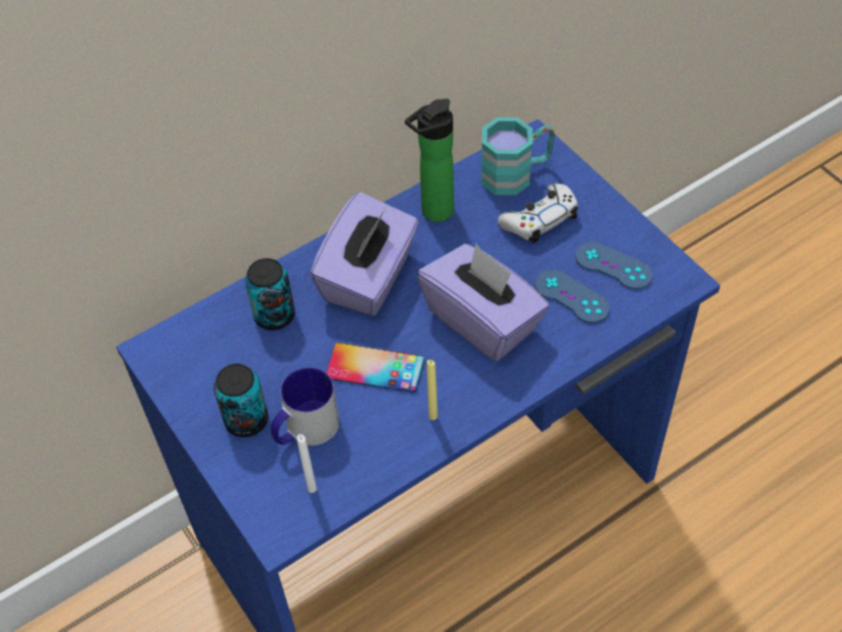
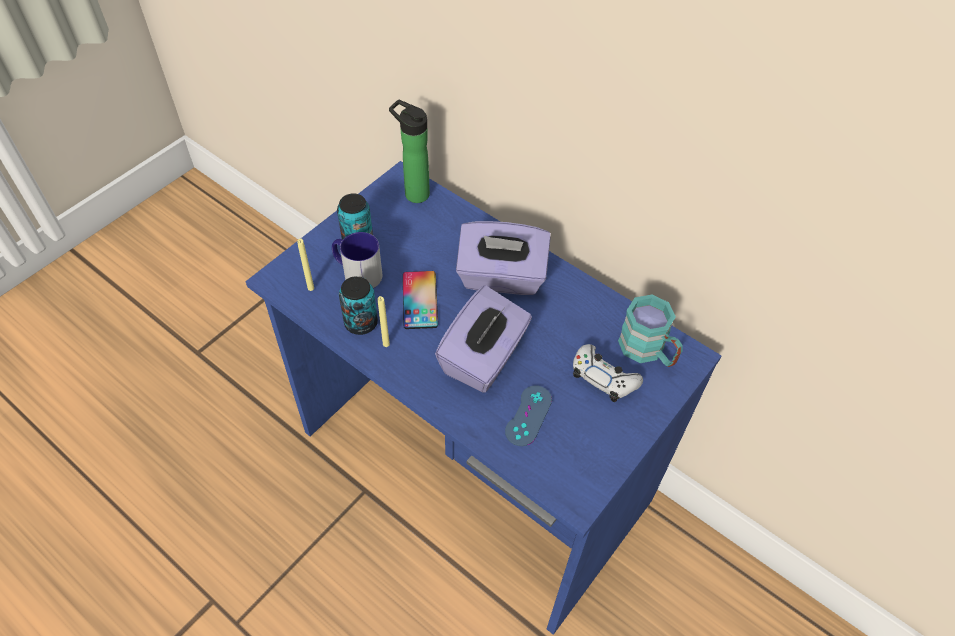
camera: 70 degrees right, 0 degrees up
(274, 316) = (449, 232): can -> can (361, 323)
(312, 489) = (311, 288): white candle -> yellow candle
(433, 213) = (581, 303): bottle -> bottle (413, 193)
(613, 266) = (573, 442): blue game controller -> none

